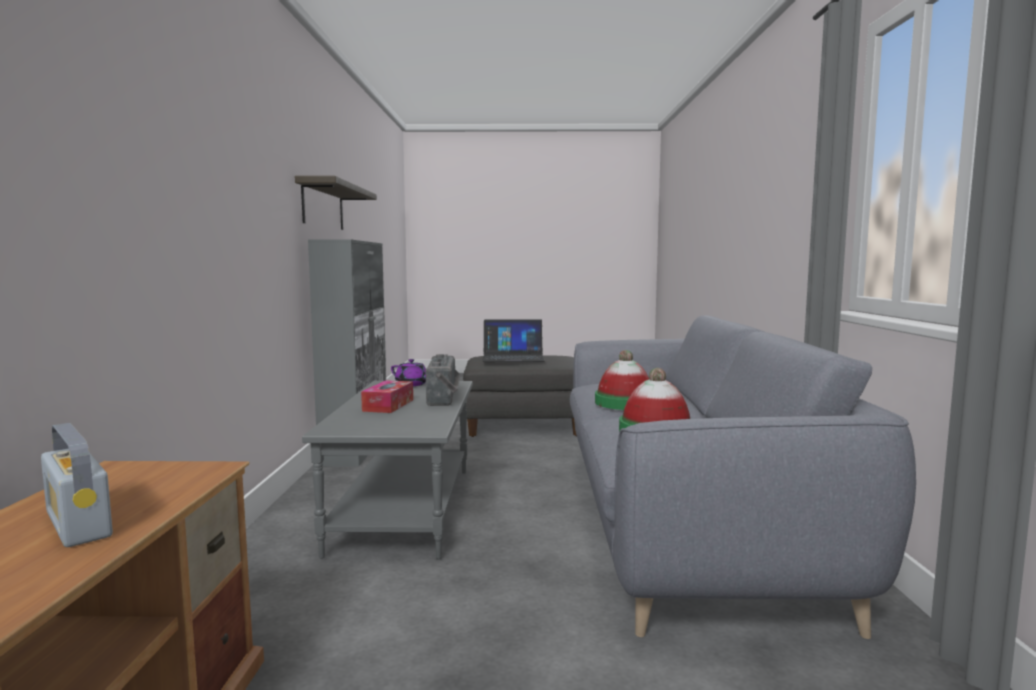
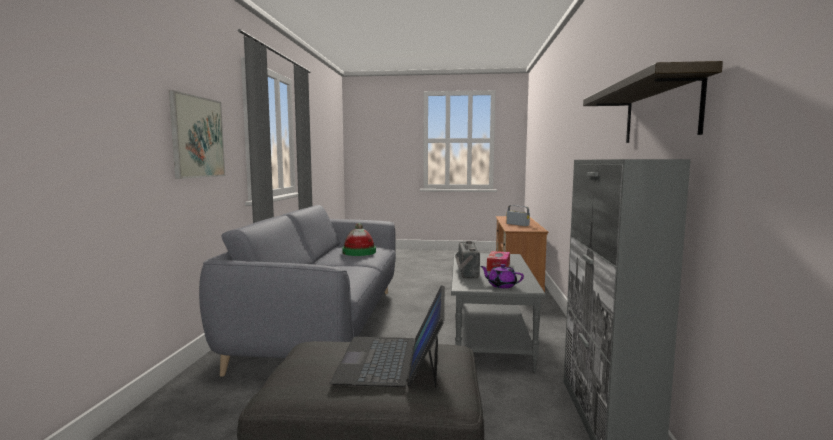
camera: 175 degrees left, 0 degrees up
(513, 357) = (393, 360): laptop -> laptop turned 90 degrees counterclockwise
(624, 403) = (348, 267): hat -> none
(789, 209) = (197, 137): none -> picture

